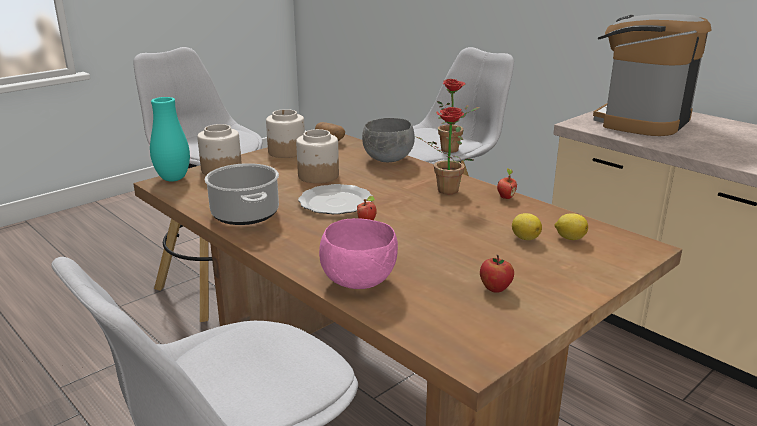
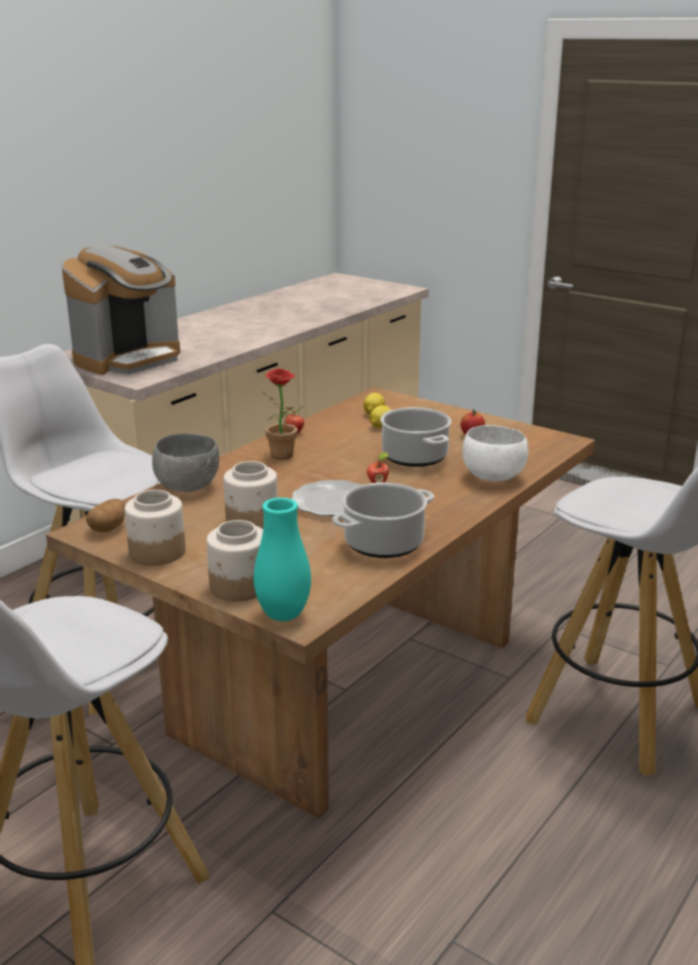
camera: 100 degrees left, 0 degrees up
(360, 281) = (492, 477): pink bowl -> white bowl
(429, 246) = (415, 457): none -> cooking pot
(453, 150) = (136, 461): potted plant -> none
(640, 121) = (129, 359): coffee machine -> coffee machine turned 75 degrees counterclockwise

